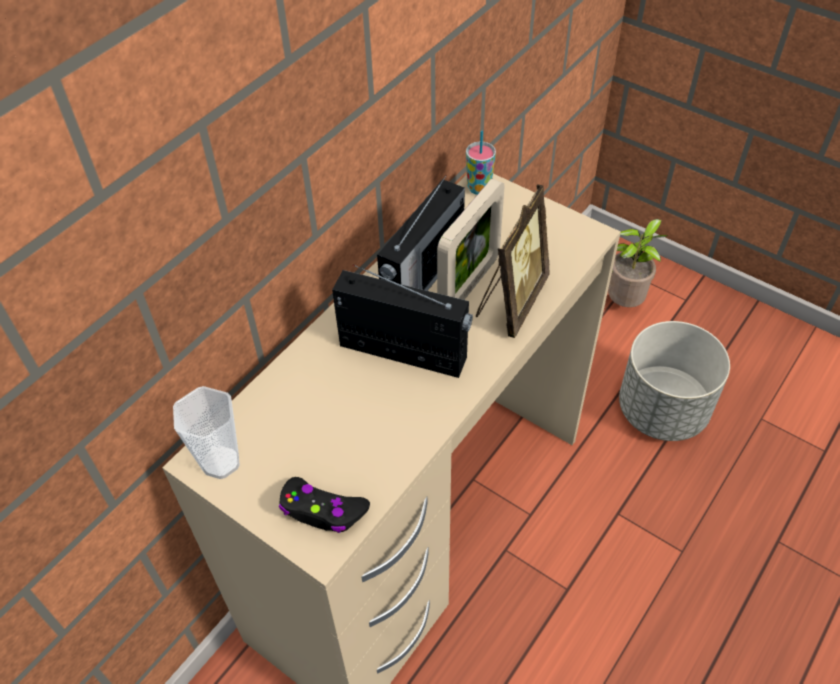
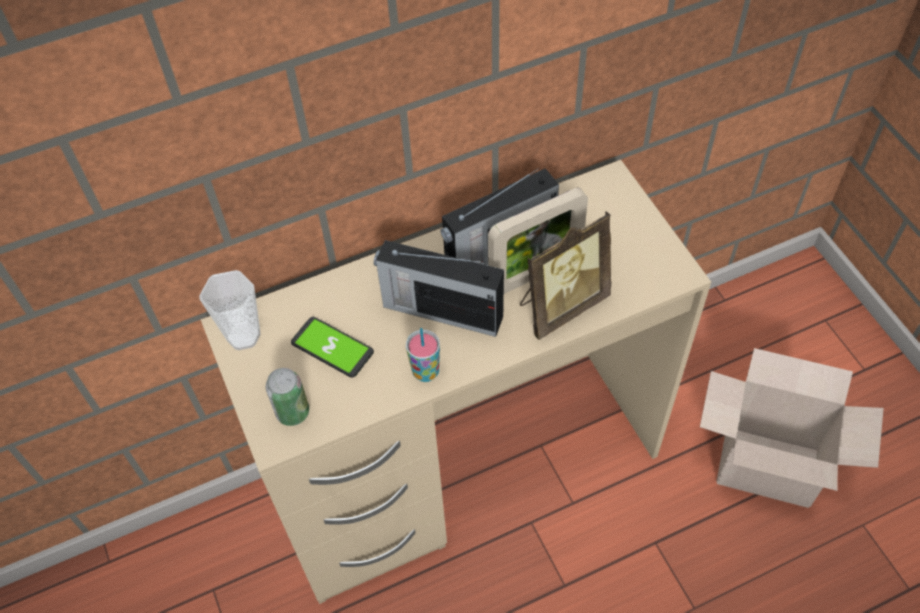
camera: 30 degrees right, 5 degrees up
(322, 432) = (332, 347): none -> phone
(322, 511) = (292, 412): black game controller -> can
(405, 353) = (440, 310): radio -> radio turned 150 degrees clockwise
(479, 188) = (607, 183): cup -> cup (425, 372)
(626, 302) = (798, 345): potted plant -> none
(662, 411) = (763, 468): grey planter -> cardboard box

